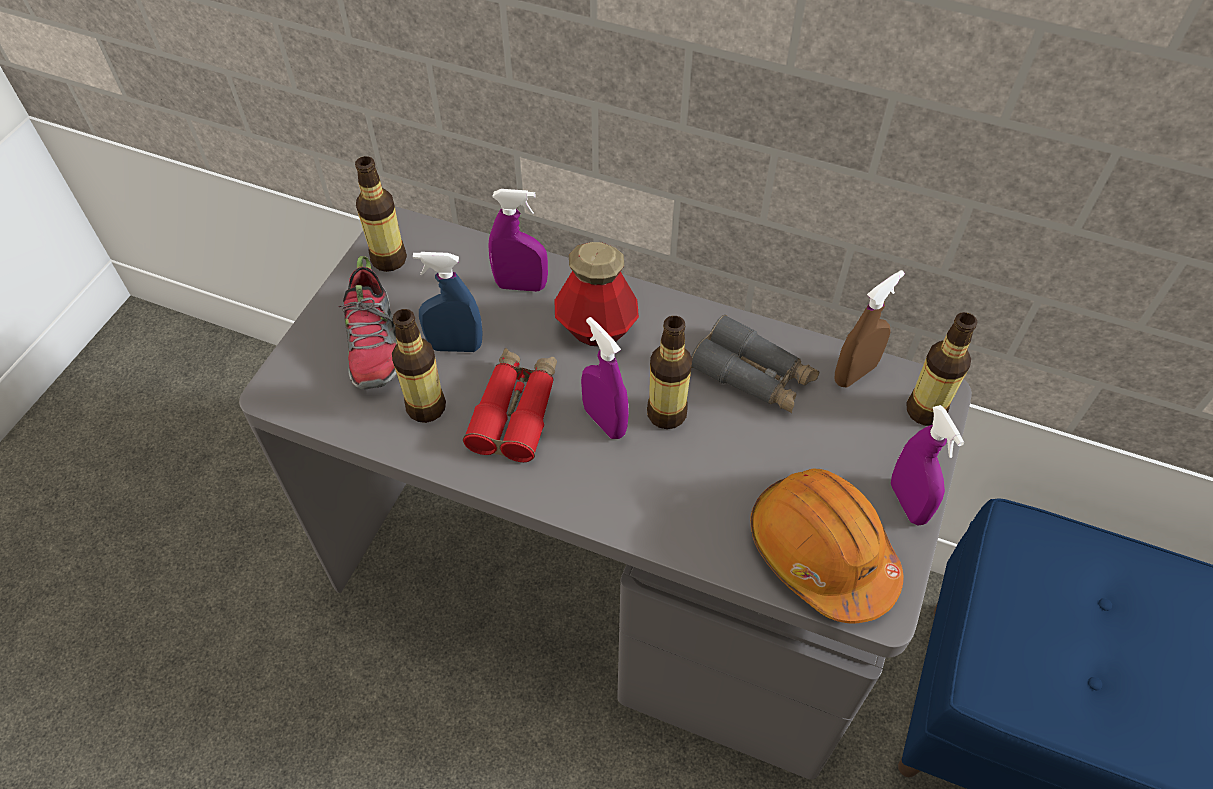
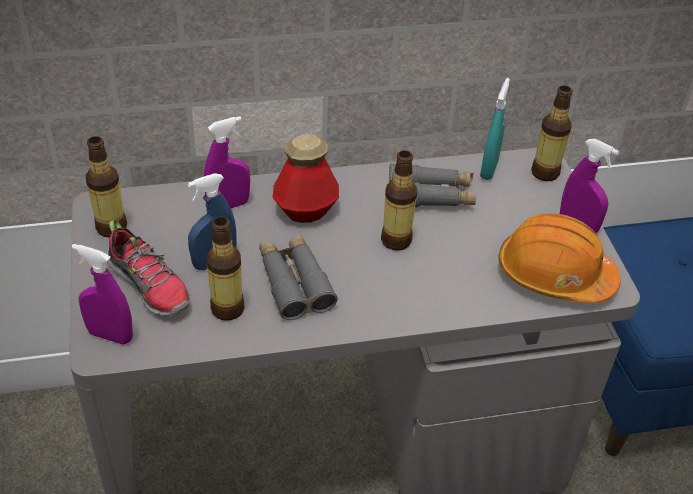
camera: 35 degrees left, 10 degrees down
(515, 411) = (294, 283): red binoculars -> grey binoculars
(604, 421) = (360, 262): purple spray bottle -> purple spray bottle (110, 335)
(855, 373) = (489, 169): brown spray bottle -> turquoise spray bottle

